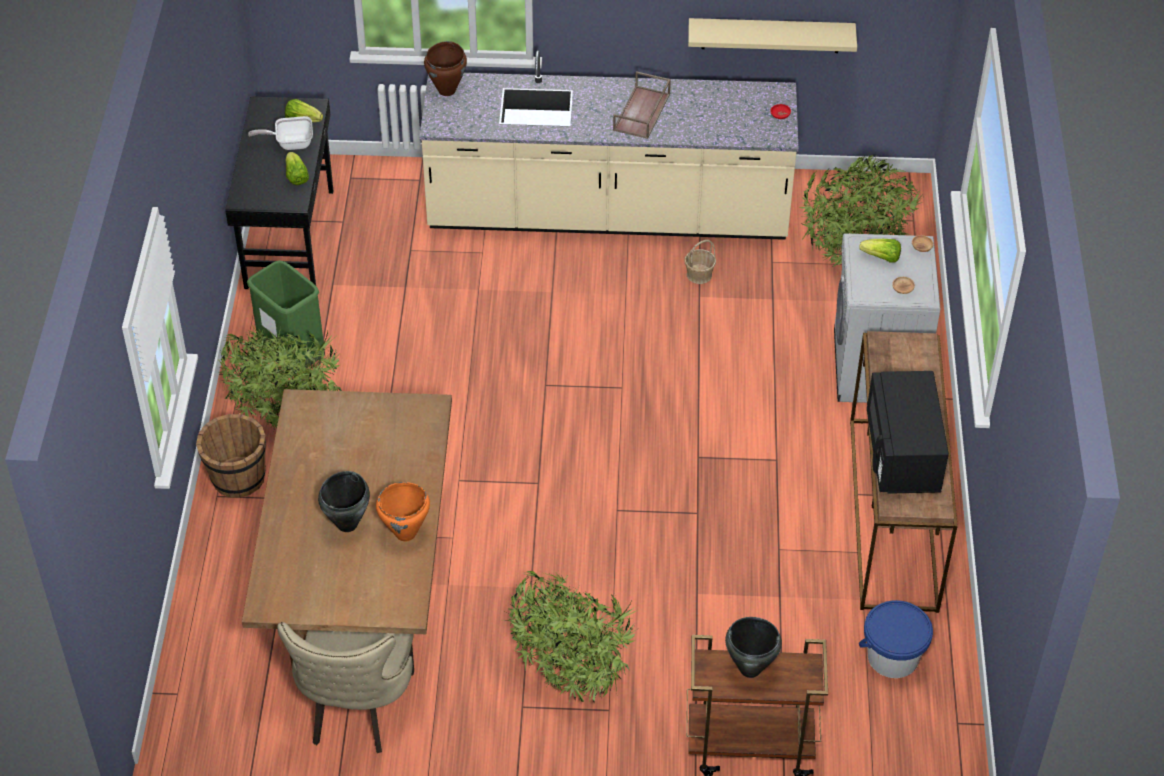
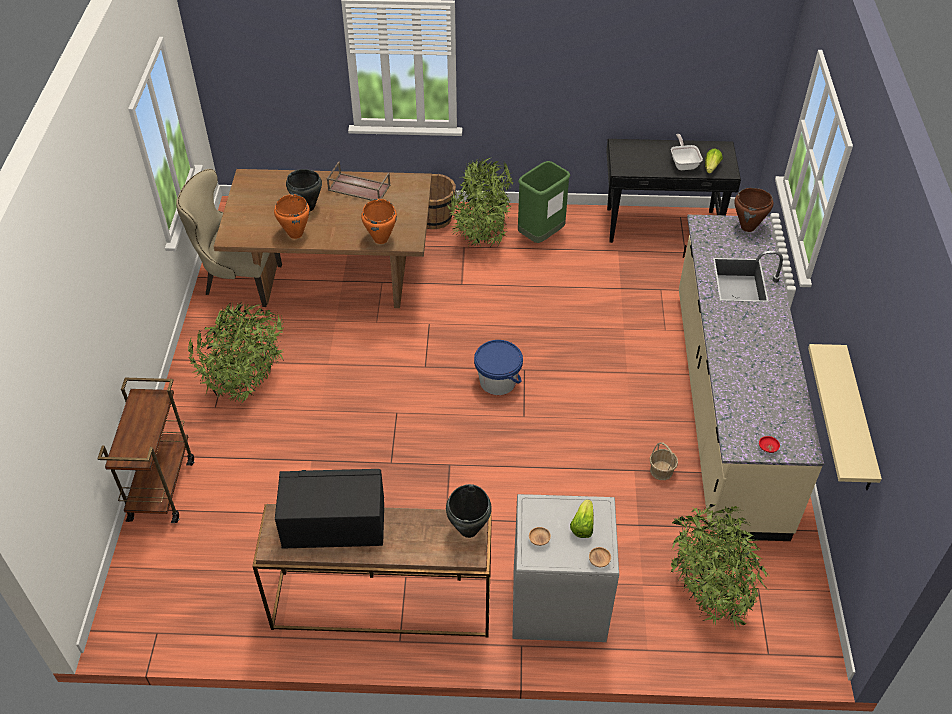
camera: 90 degrees right, 0 degrees up
(296, 176) = (648, 168): lettuce -> none
(423, 438) = (381, 239): none -> orange cooking pot
(642, 113) = (748, 347): brown tray -> brown tray (358, 188)
(749, 668) = (147, 422): black cooking pot -> black cooking pot (469, 530)
(893, 657) = (230, 590): blue bucket -> blue bucket (498, 381)

